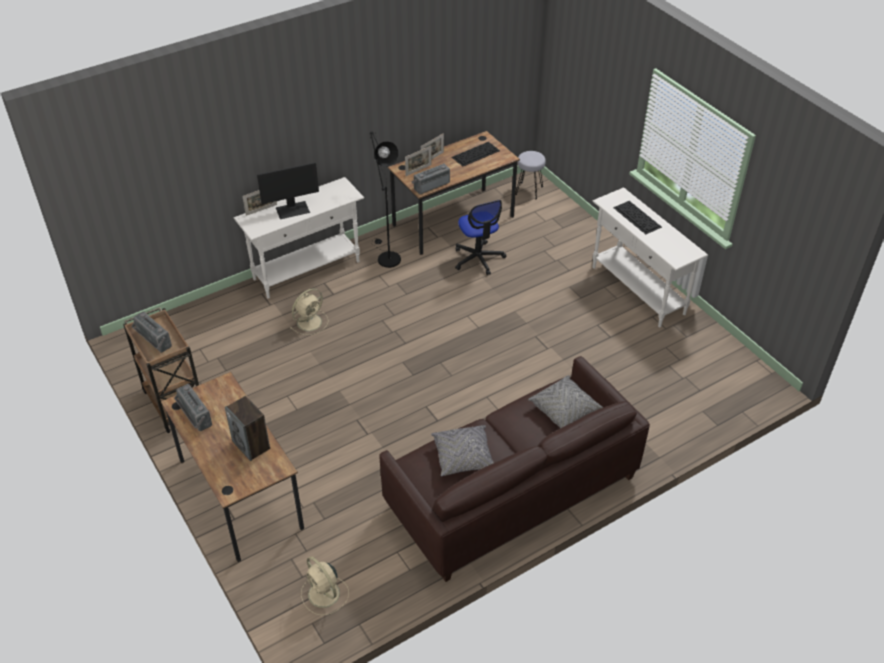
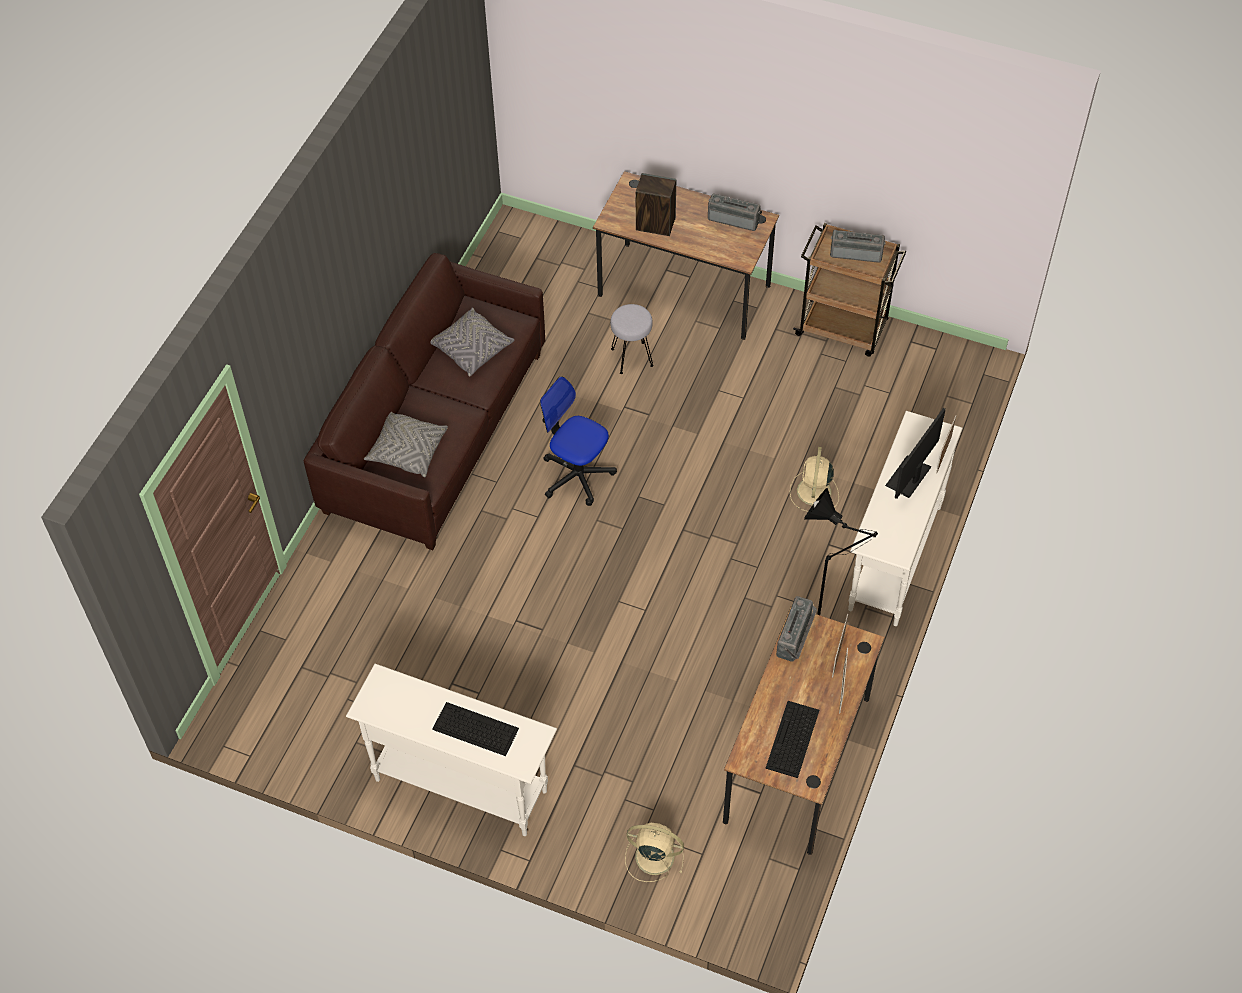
camera: 145 degrees right, 10 degrees up
(325, 595) = (529, 260): beige fan -> beige fan (653, 856)
(478, 259) = (706, 710): office chair -> office chair (577, 475)
(529, 191) = (743, 897): grey stool -> grey stool (631, 357)

